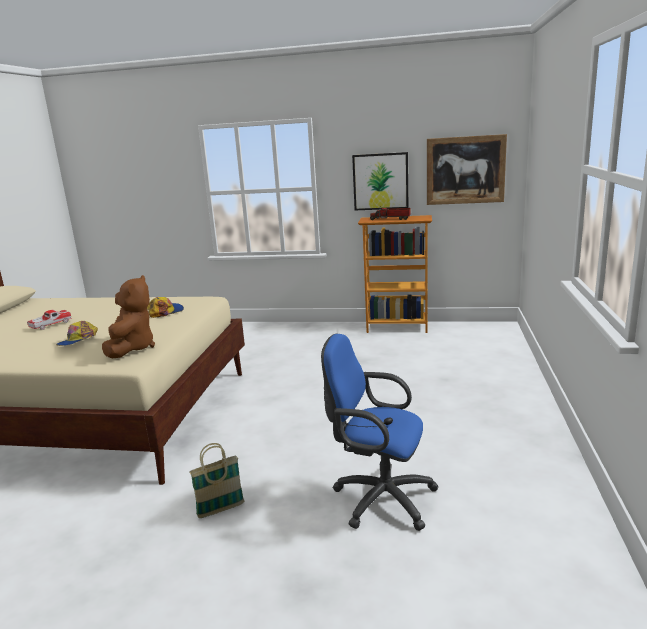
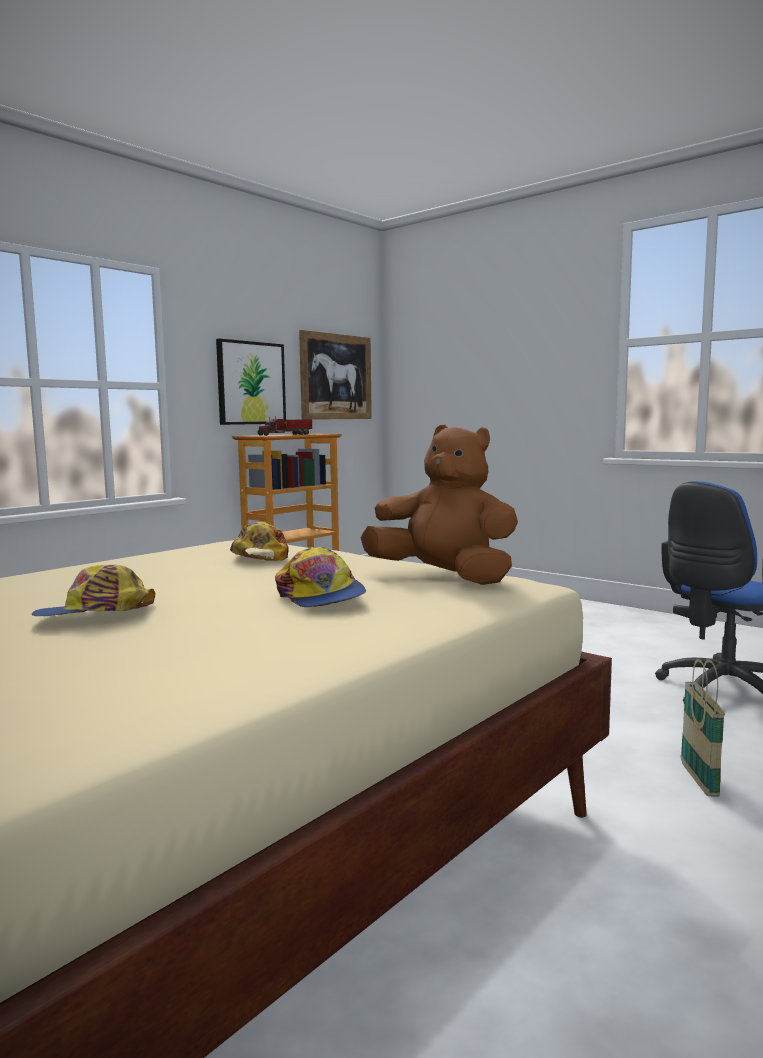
camera: 60 degrees left, 10 degrees down
(50, 324) = (95, 614): toy car -> cap

